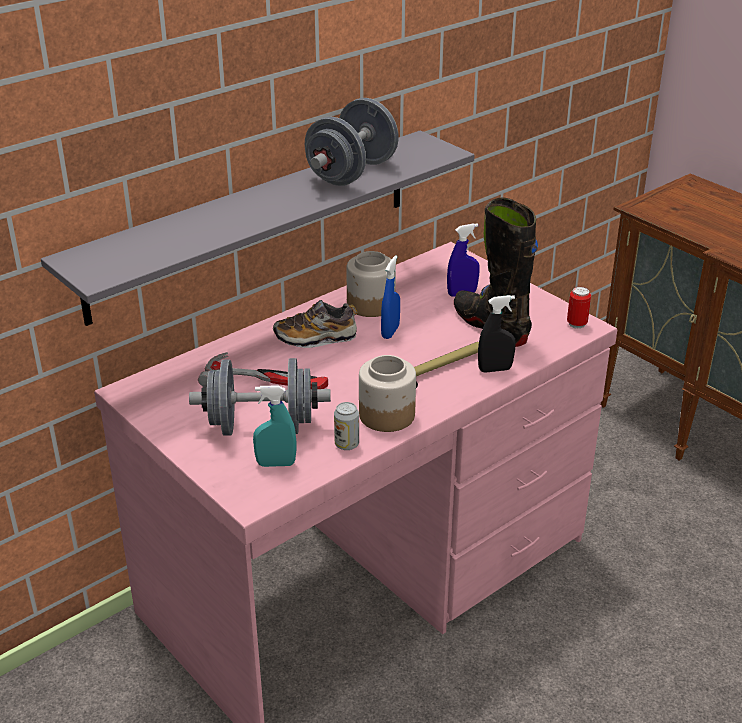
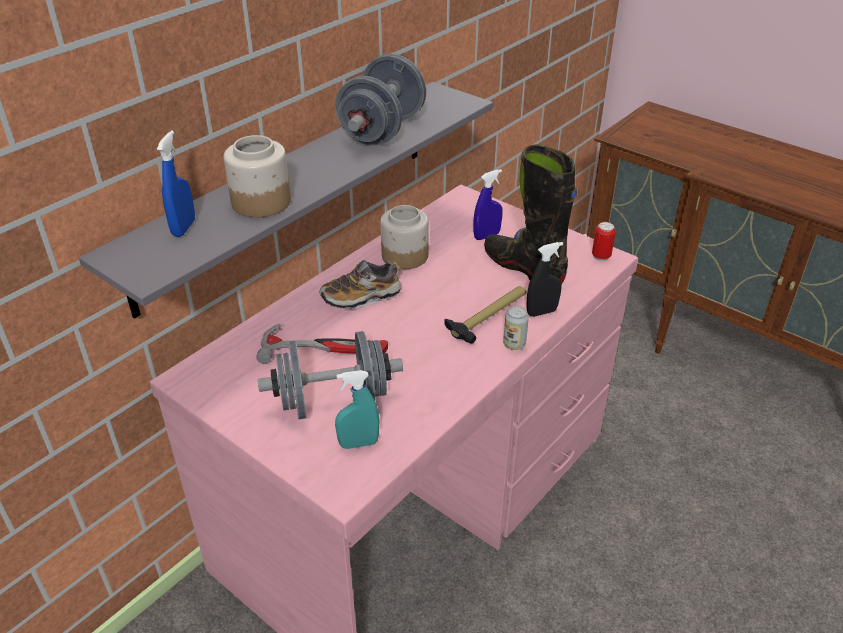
camera: 10 degrees left, 5 degrees up
(346, 444) = (424, 412): can -> can (514, 344)
(386, 415) = (453, 374): jar -> jar (260, 202)
(390, 332) = (431, 283): blue spray bottle -> blue spray bottle (183, 228)

